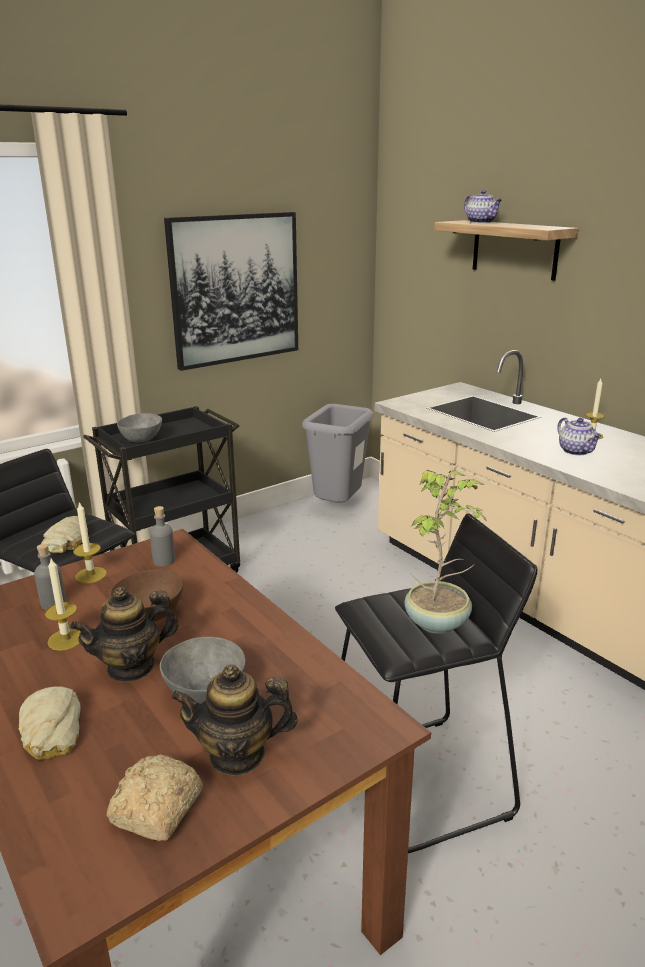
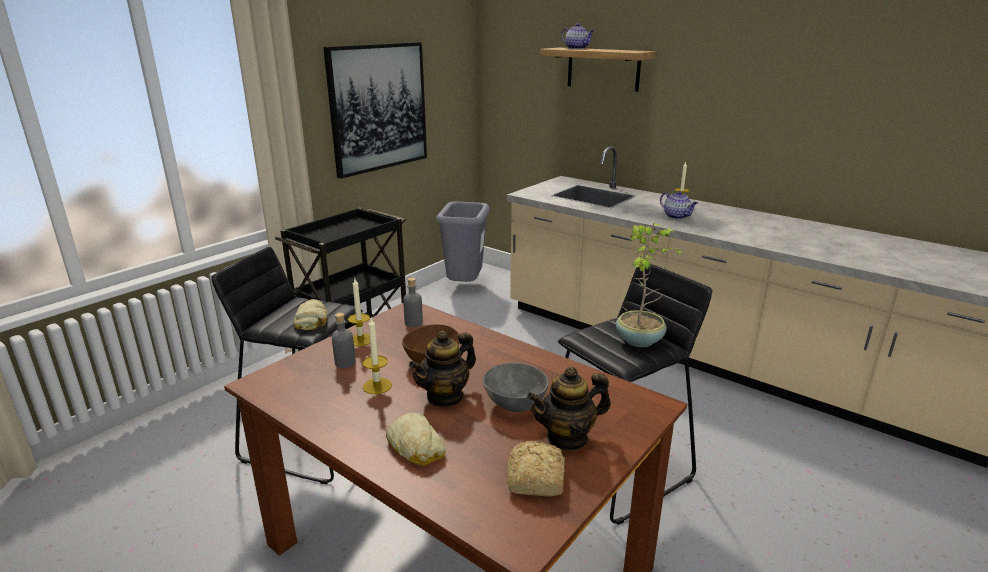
camera: 15 degrees left, 0 degrees up
(142, 439) = (327, 237): grey bowl -> none

